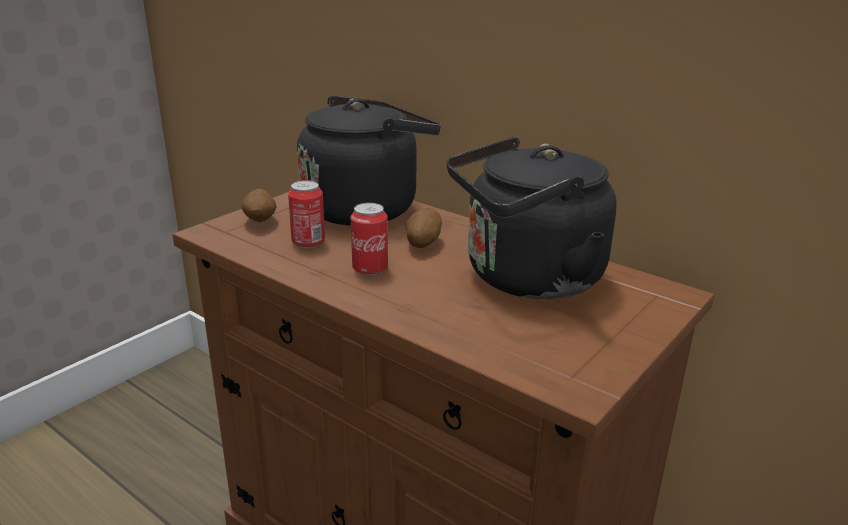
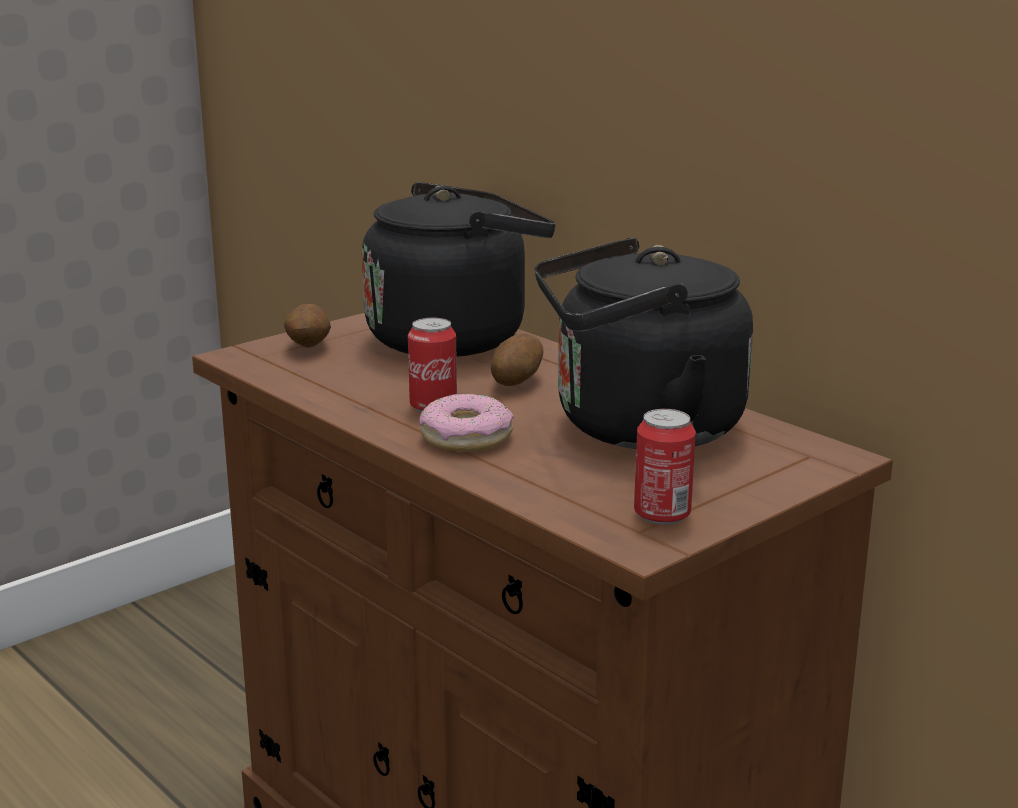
camera: 10 degrees right, 5 degrees down
(308, 242) = (363, 374): can -> can (662, 514)
(404, 295) = (466, 437): none -> donut

